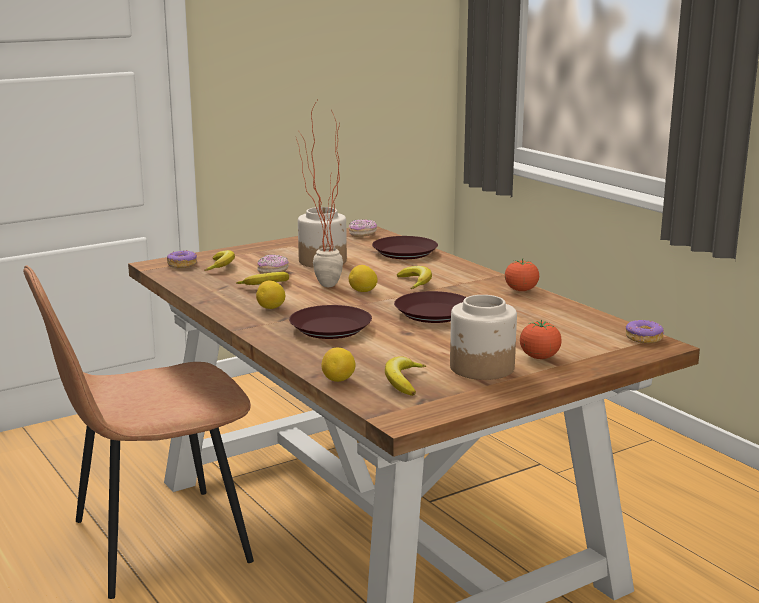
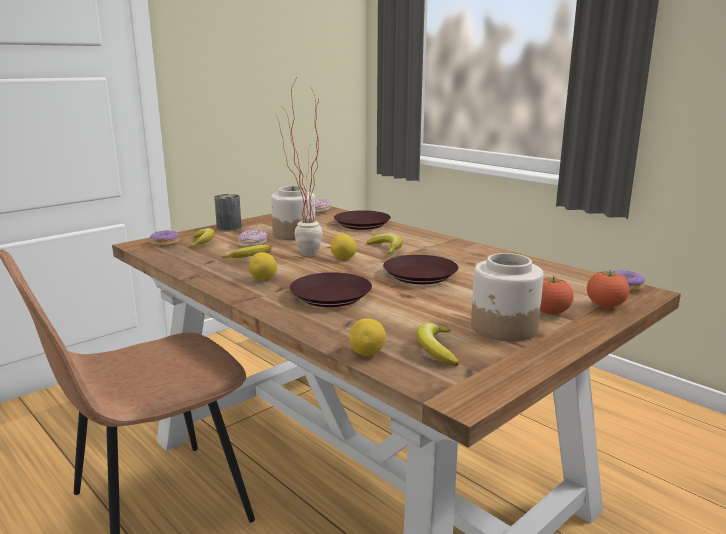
camera: 10 degrees left, 0 degrees up
(254, 250) = (229, 228): none -> can
(521, 290) = (482, 250): tomato -> tomato (605, 306)

